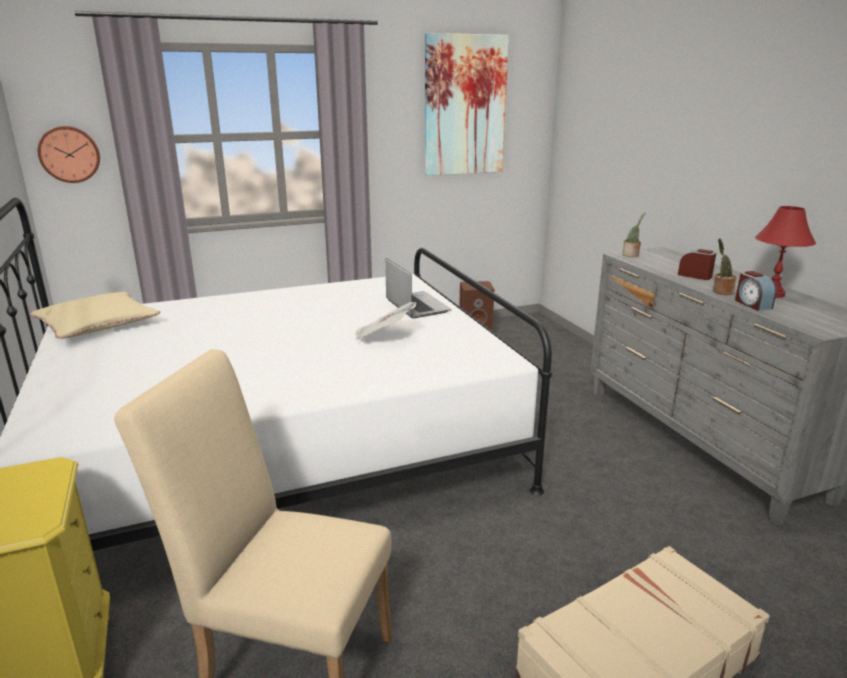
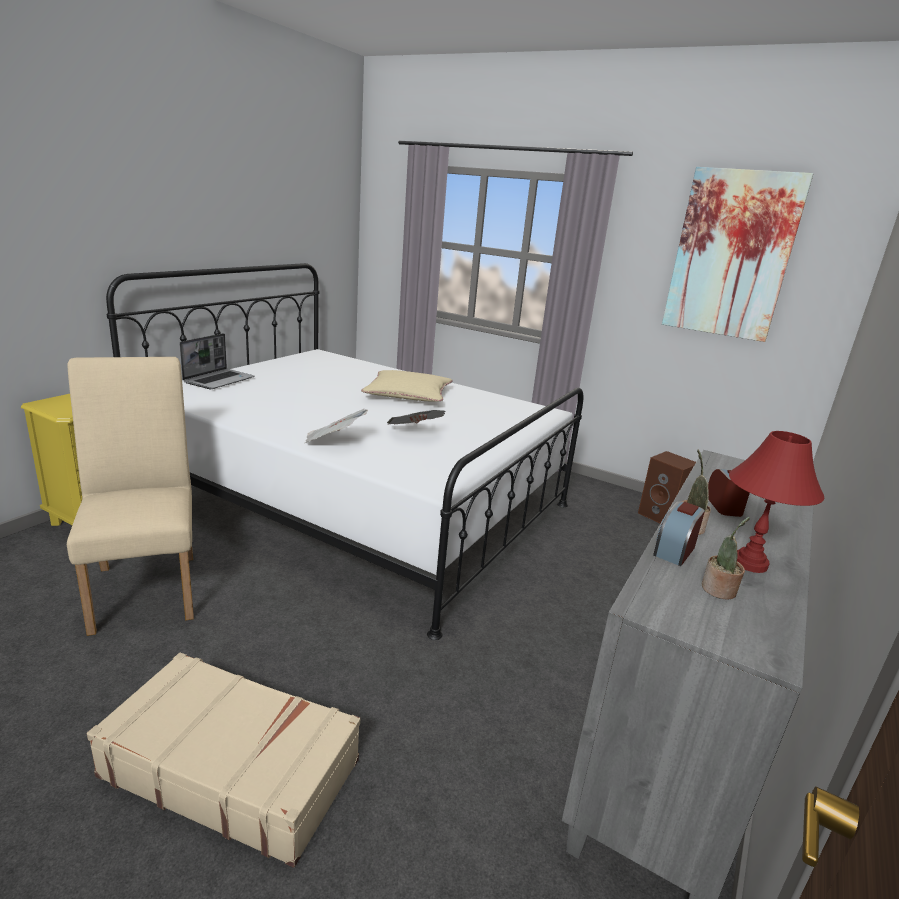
camera: 50 degrees right, 0 degrees up
(69, 154) = (384, 246): wall clock -> none
(97, 324) = (315, 360): beige pillow -> beige pillow (408, 394)
(360, 375) = (334, 441): none -> newspaper
(416, 306) = (497, 429): laptop -> laptop (219, 380)
(631, 255) = (729, 463): potted plant -> potted plant (719, 591)

